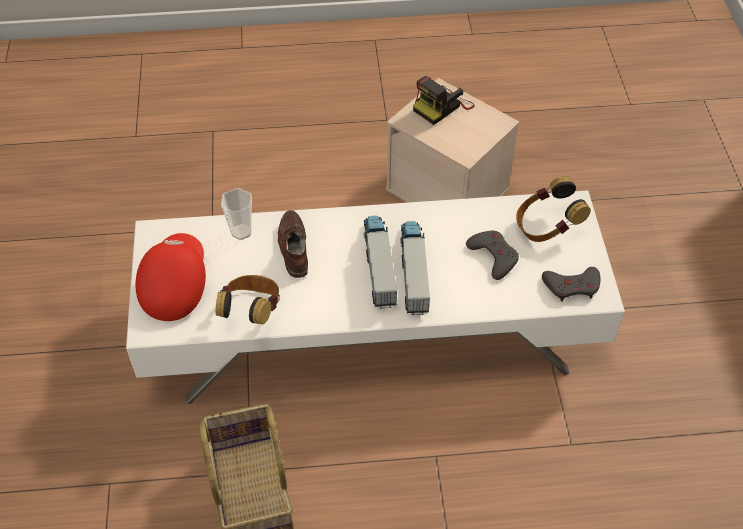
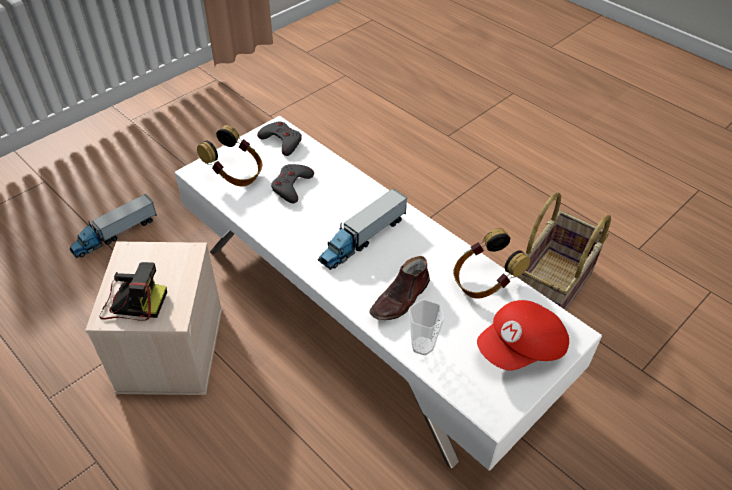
camera: 130 degrees left, 5 degrees down
(413, 271) = (348, 218): toy truck -> toy truck (115, 234)

